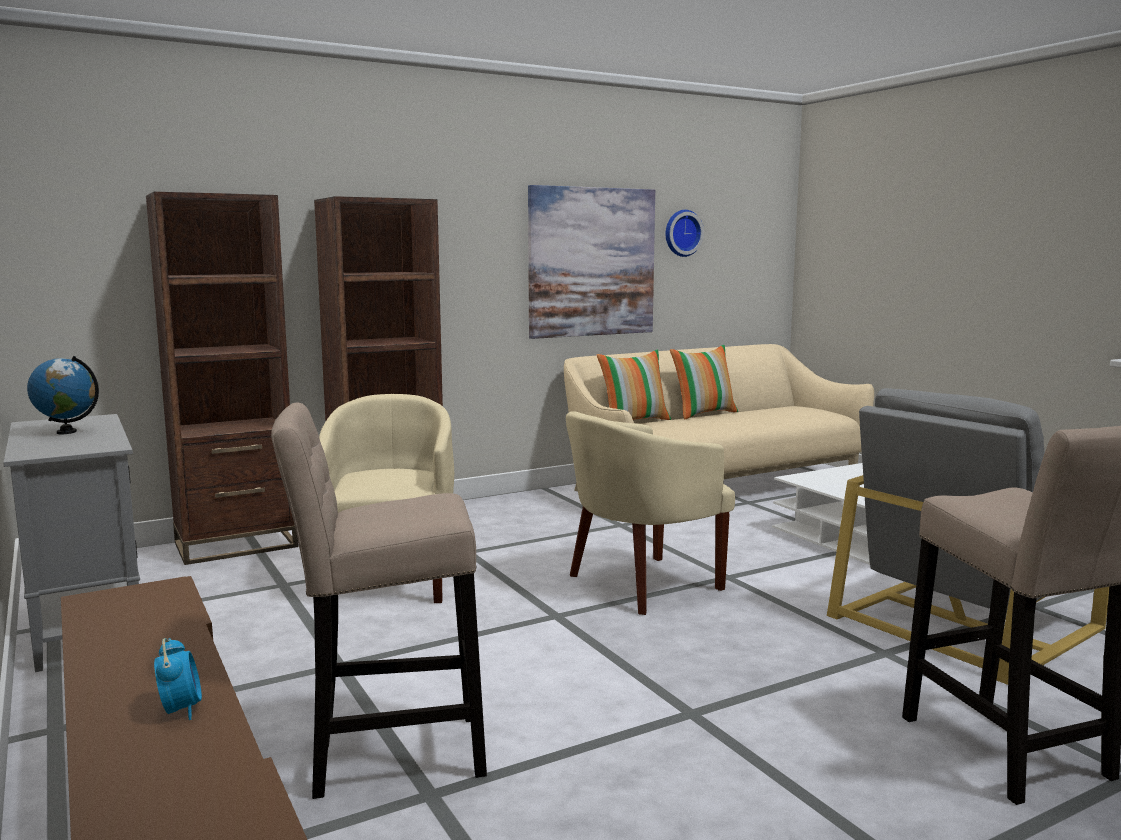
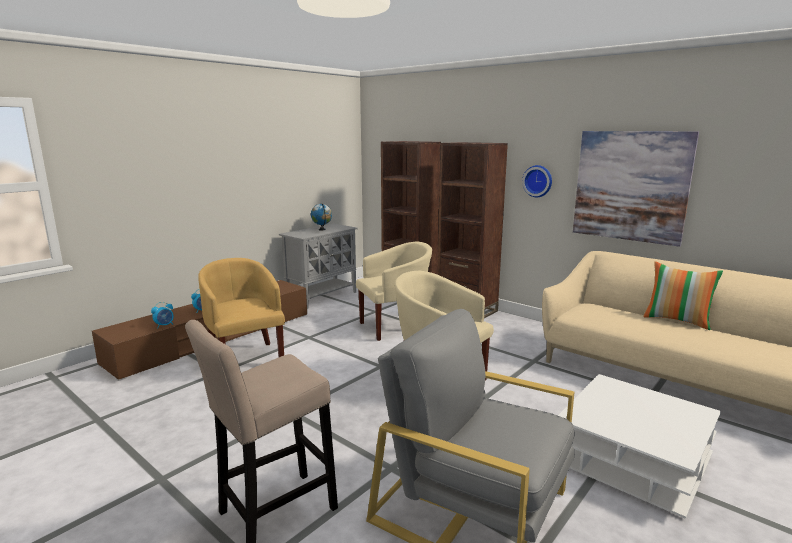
camera: 70 degrees right, 5 degrees up
(242, 775) = (164, 325): none -> alarm clock
(387, 754) = (245, 359): beige stool -> yellow armchair
(634, 421) = (610, 305): pillow -> none
(681, 233) = (729, 168): wall clock -> wall clock (538, 181)

